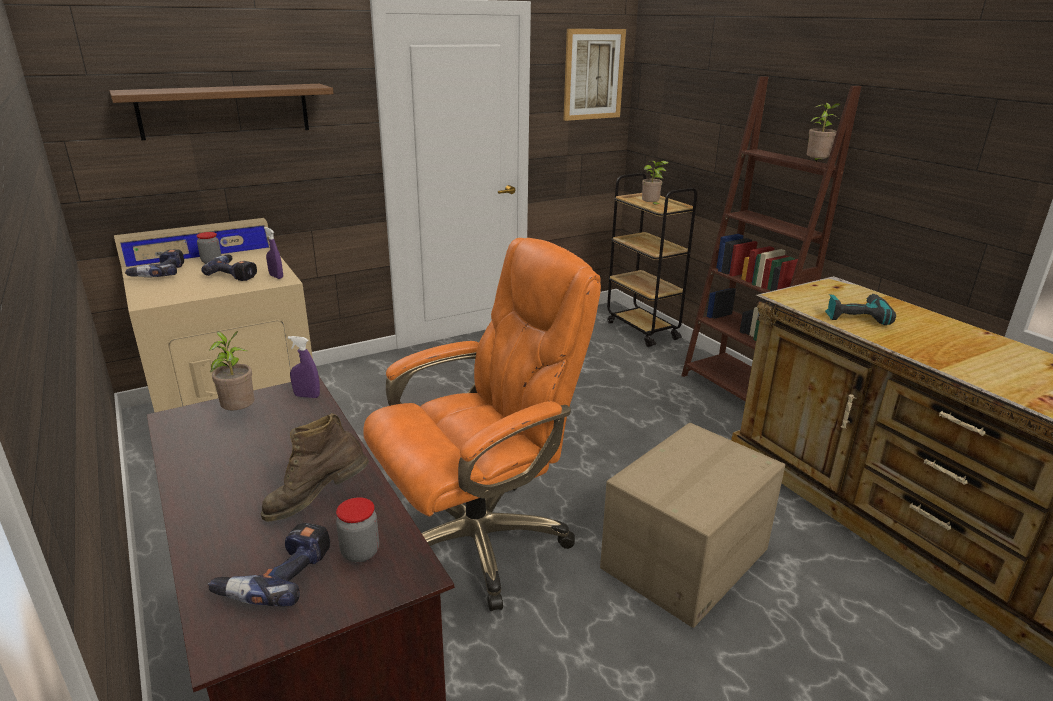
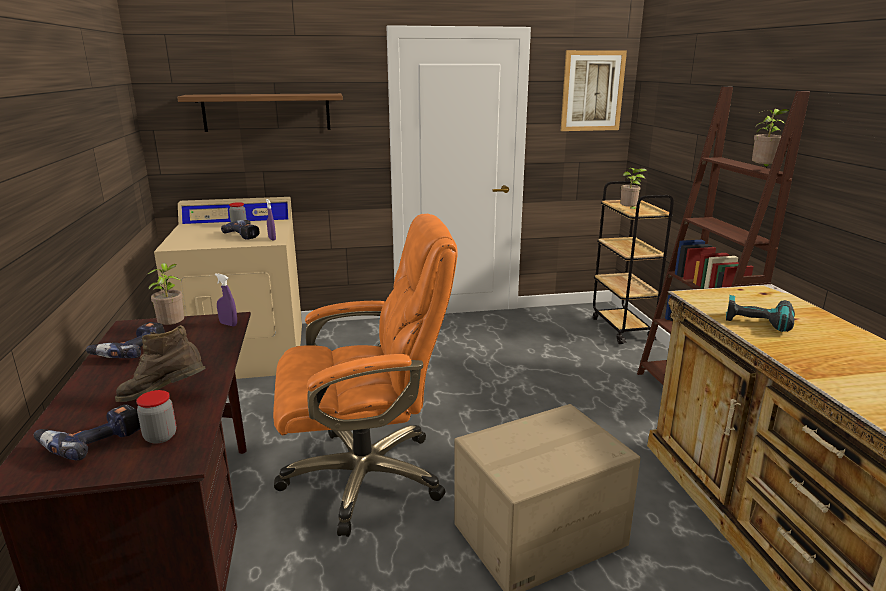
camera: 20 degrees right, 5 degrees down
(159, 273) = (198, 229): power drill -> power drill (130, 350)

